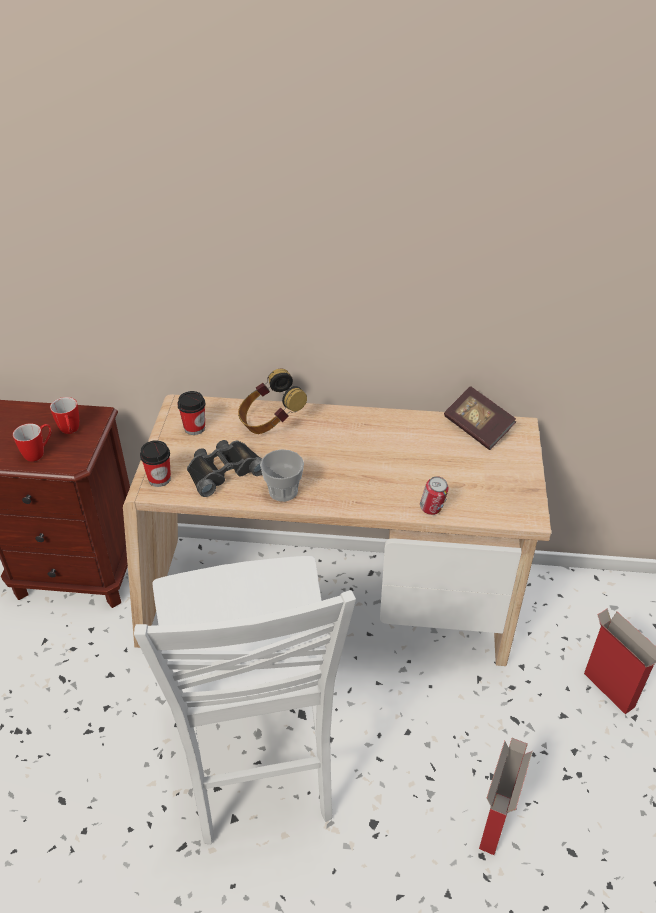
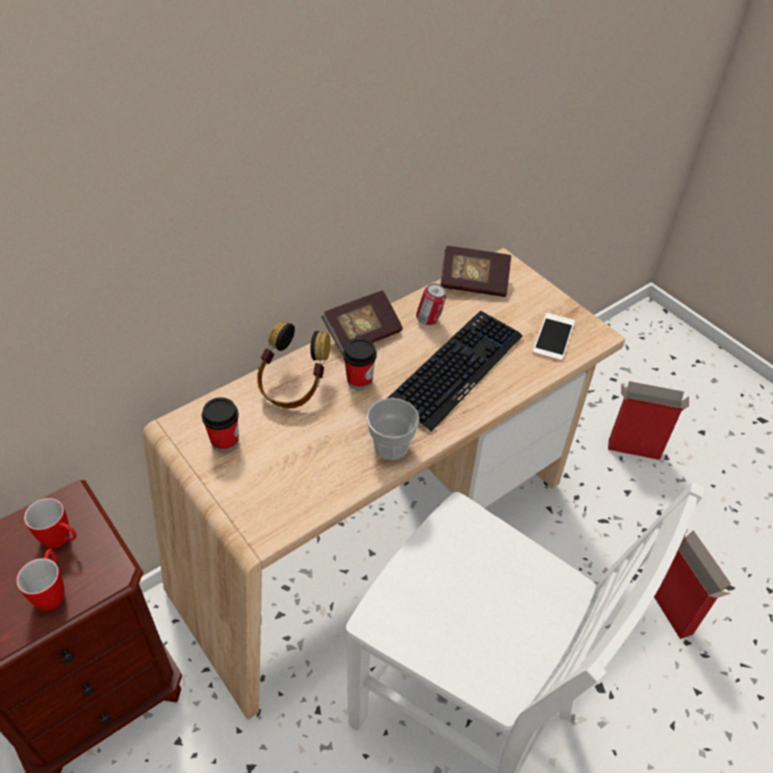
camera: 45 degrees left, 5 degrees up
(159, 479) = (257, 519): cup -> cup (359, 380)
(223, 470) = (311, 465): black binoculars -> none
(353, 416) = (362, 334): none -> book
(387, 474) = (455, 369): none -> keyboard
(432, 510) = (528, 378): can -> can (429, 320)
(490, 497) = (553, 337): none -> phone

